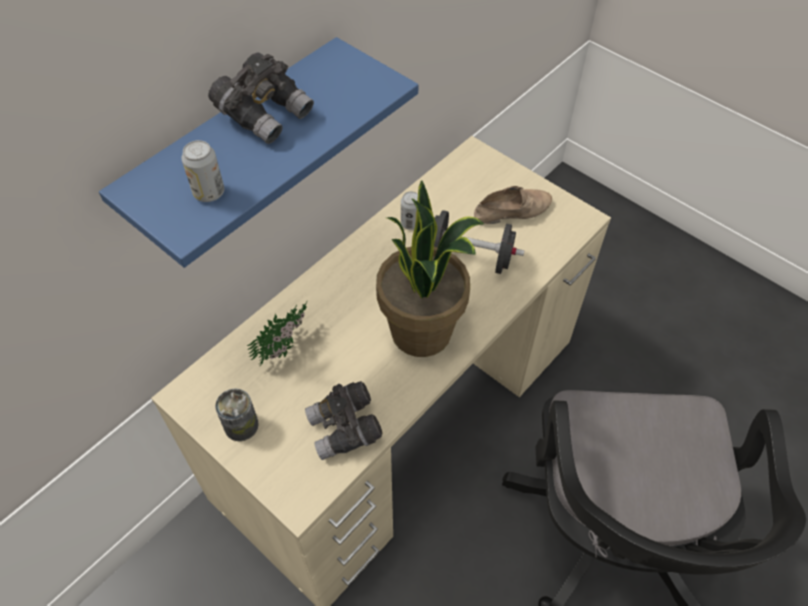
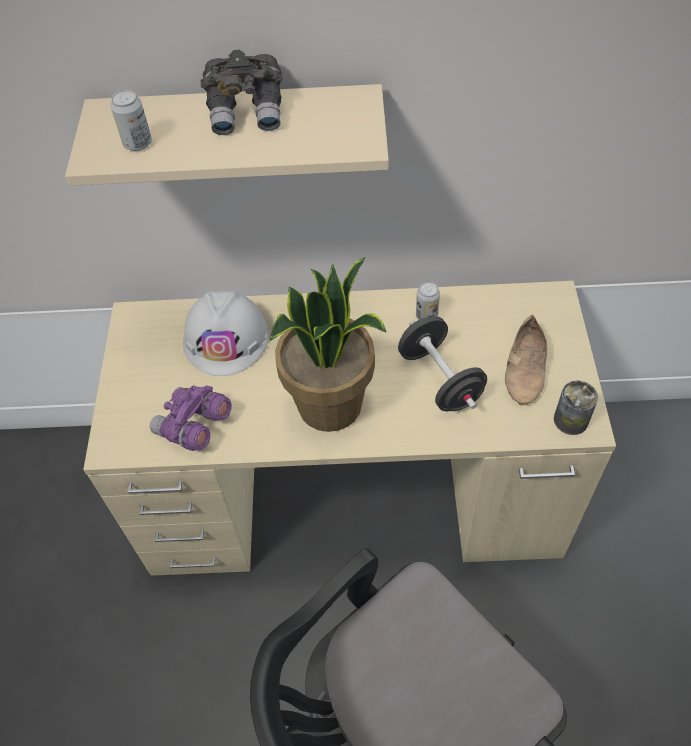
camera: 50 degrees right, 0 degrees up
(236, 146) = (240, 133): blue shelf -> beige shelf
(241, 425) = (139, 366): can -> can (570, 420)
(286, 348) = (226, 338): potted plant -> white hard hat
(345, 429) = (194, 427): grey binoculars -> purple binoculars
(512, 209) = (527, 368): beige shoe -> beige shoe turned 75 degrees clockwise

